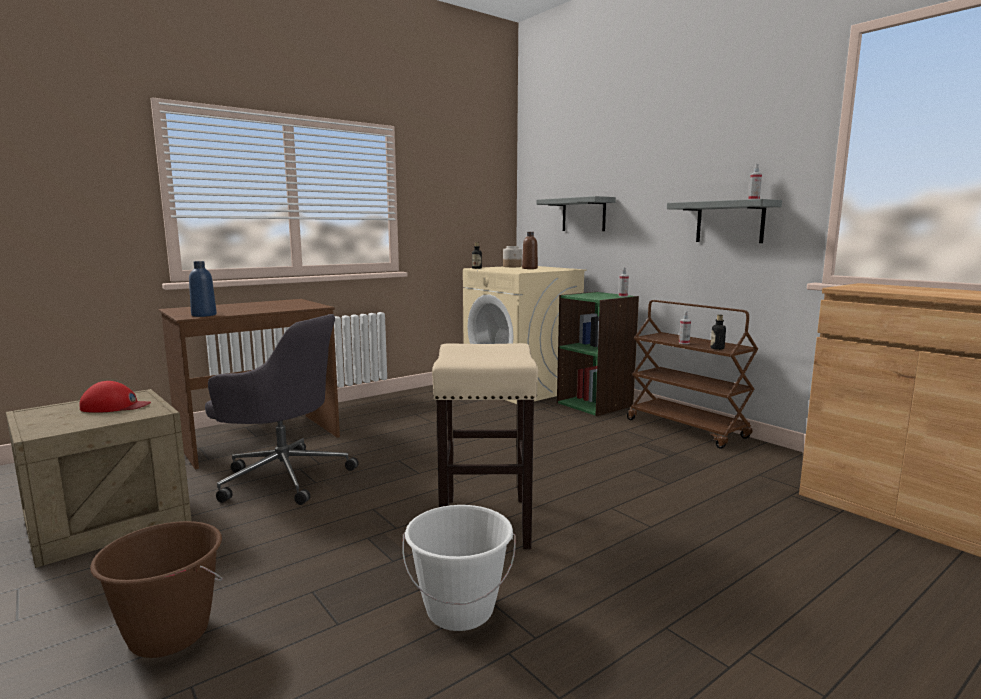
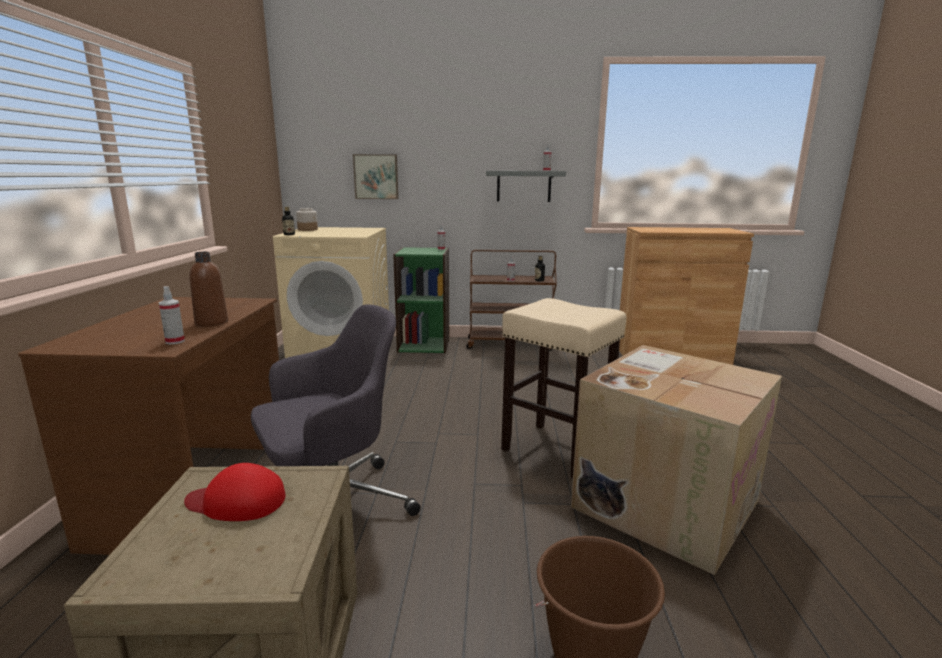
camera: 50 degrees left, 5 degrees up
(115, 406) = (237, 501): red cap -> red cap turned 120 degrees counterclockwise
(204, 315) = (175, 341): blue bottle -> spray bottle
(460, 610) = (664, 502): white bucket -> cardboard box
(529, 268) = (338, 230): brown bottle -> brown bottle (211, 322)
(583, 215) = (376, 177): grey shelf -> picture

